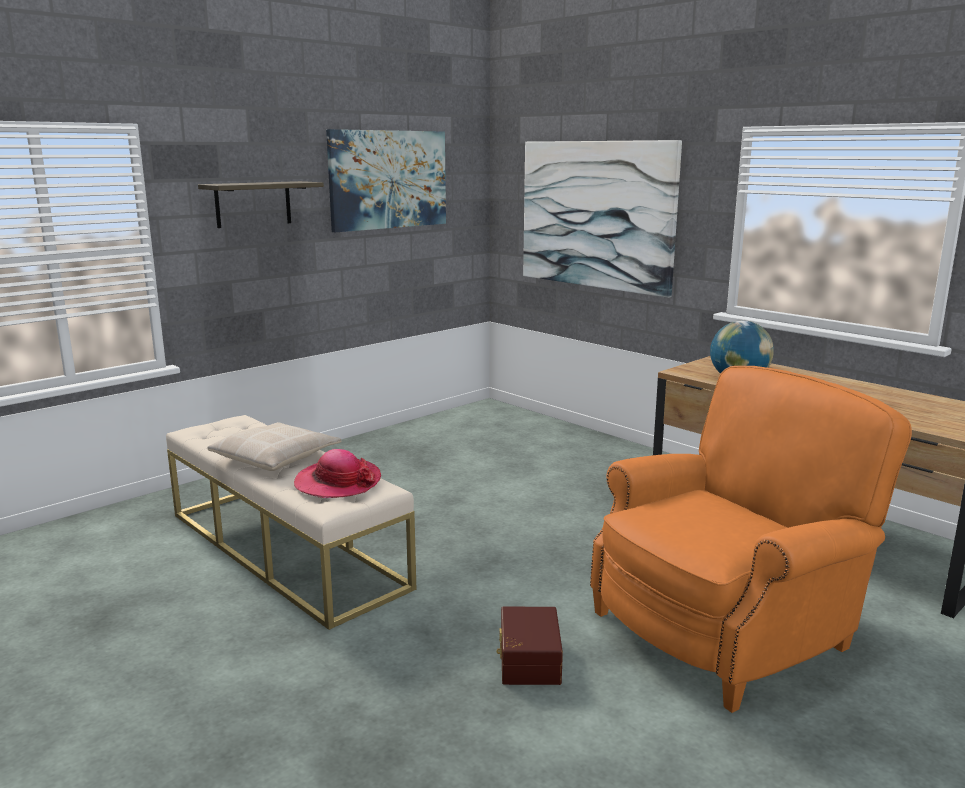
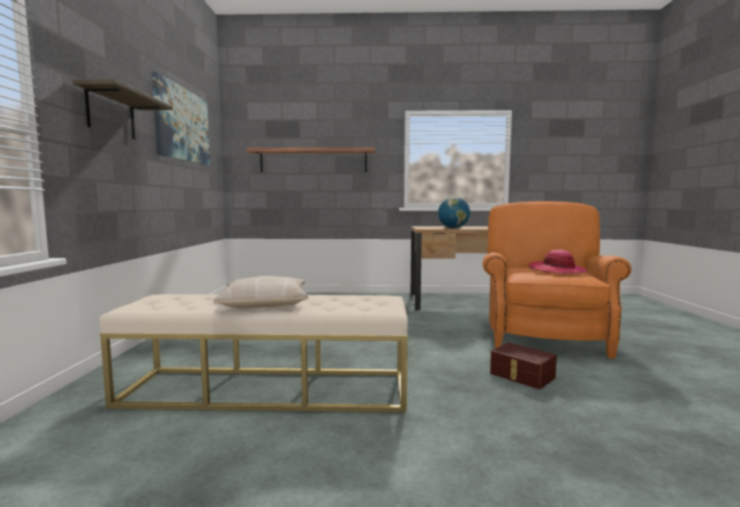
camera: 45 degrees left, 10 degrees down
(338, 482) = (353, 300): hat -> hat (557, 270)
(596, 215) = (313, 161): picture -> shelf

